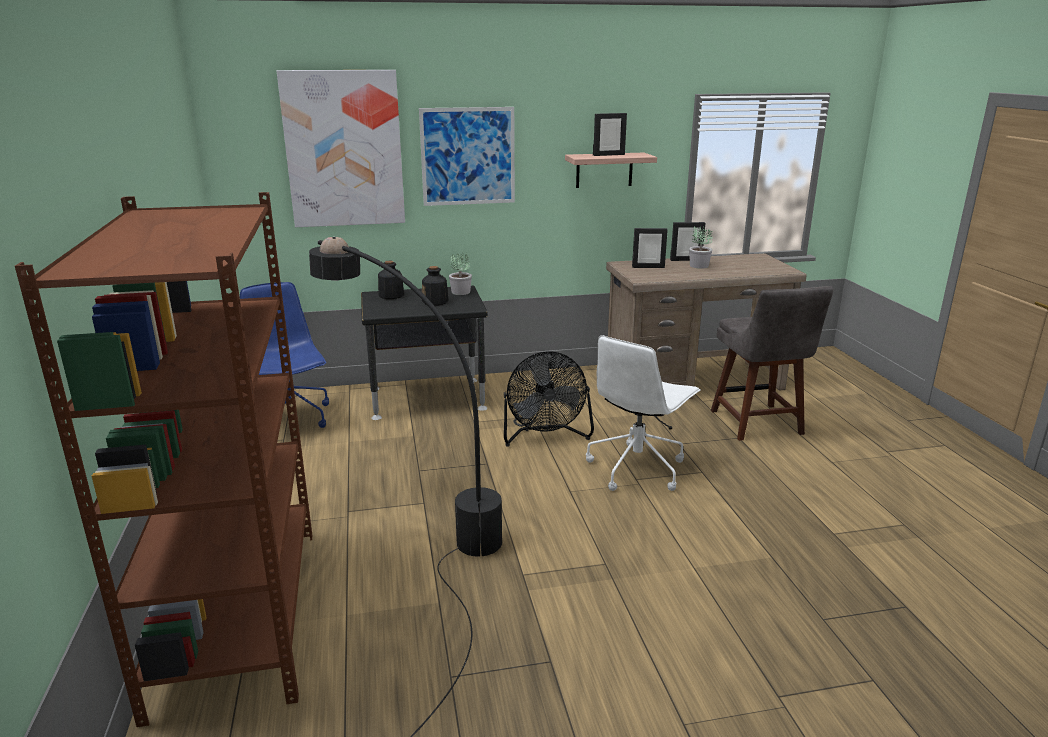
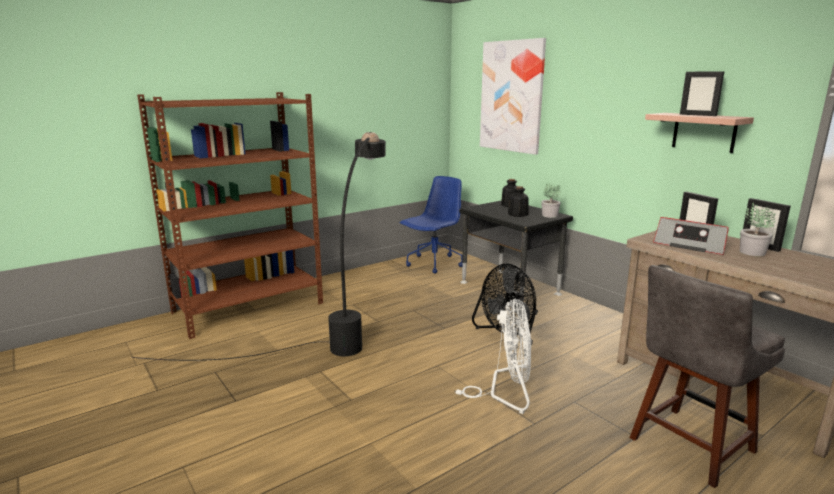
camera: 65 degrees right, 5 degrees down
(468, 156) = (585, 108): picture -> none
(638, 467) = (505, 388): white office chair -> white fan
(669, 274) = (690, 245): none -> radio

